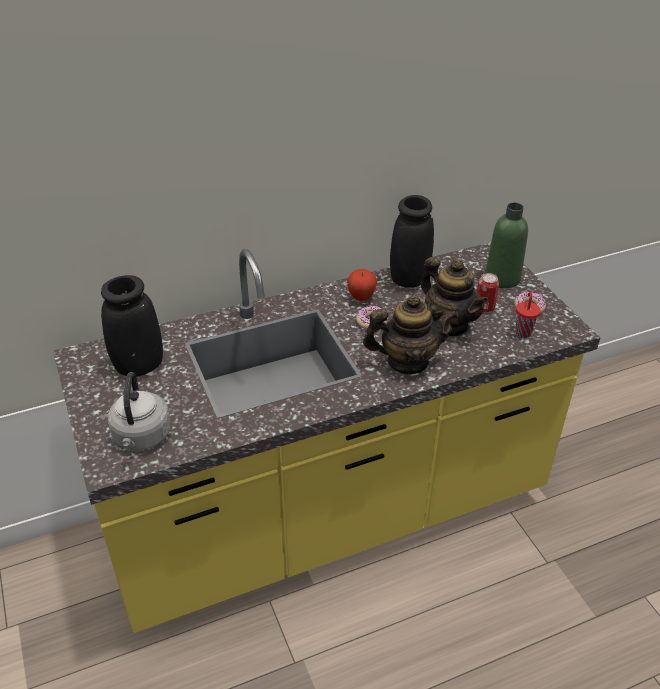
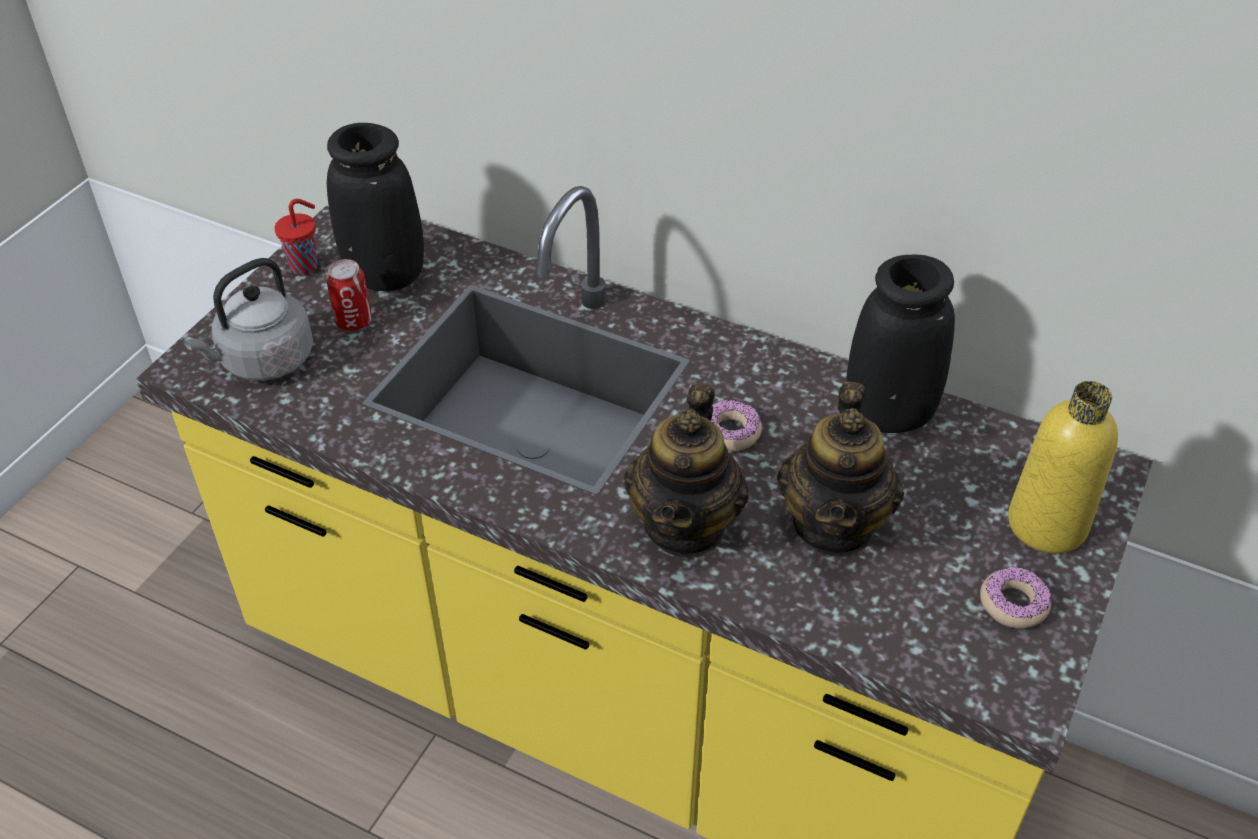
camera: 50 degrees right, 5 degrees up
(361, 298) = (771, 389): apple -> none
(407, 361) = (686, 526): teapot -> teapot turned 60 degrees clockwise
(484, 307) = (935, 544): can -> can (354, 321)
(502, 278) = (1047, 524): green bottle -> yellow bottle
(523, 332) = (934, 631): red cup -> red cup (306, 266)

